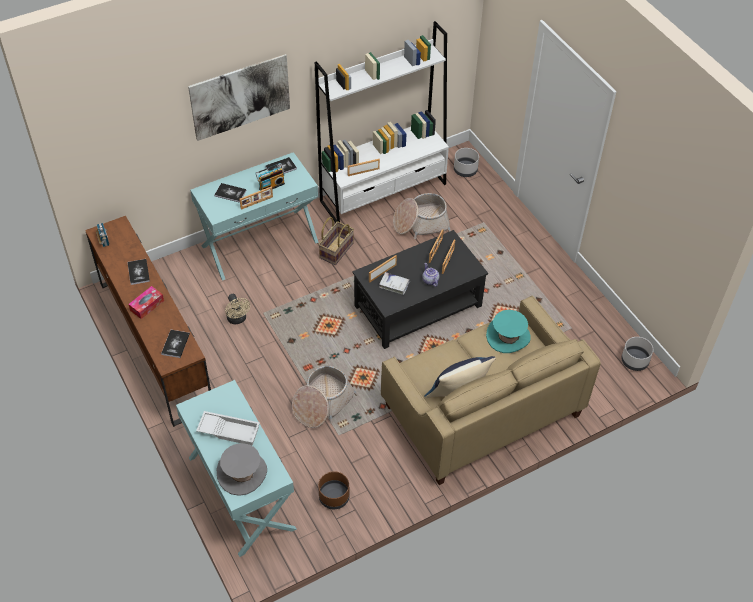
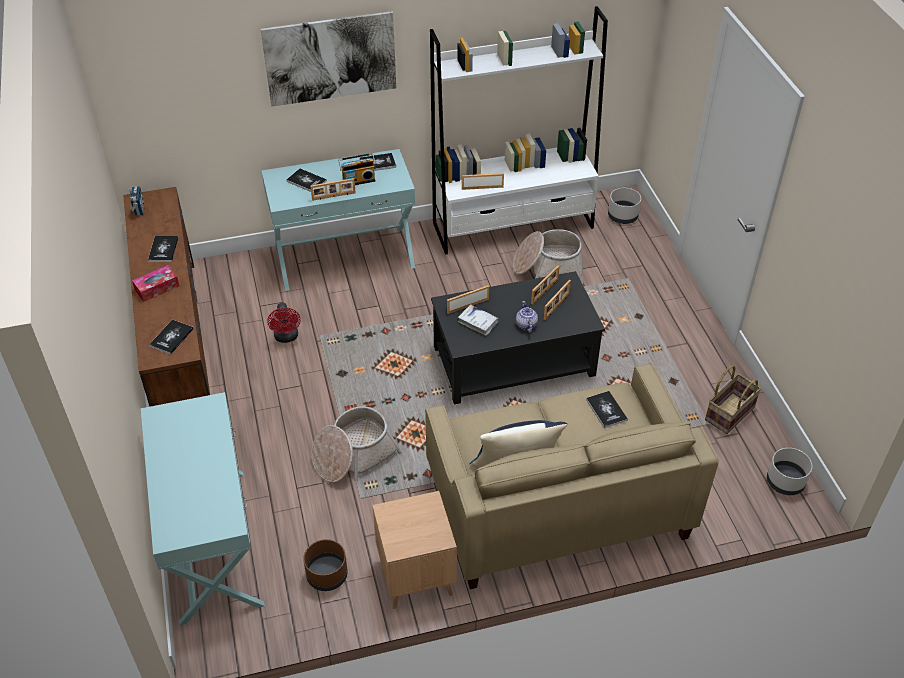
camera: 15 degrees right, 5 degrees down
(229, 430) = (193, 452): white tray -> none
(238, 319) = (287, 337): beige fan -> red fan
(242, 473) = (187, 508): grey hat -> none
(336, 250) = (433, 280): basket -> basket (729, 413)
(398, 484) = (416, 577): none -> brown side table
(508, 336) = (606, 410): turquoise hat -> book

